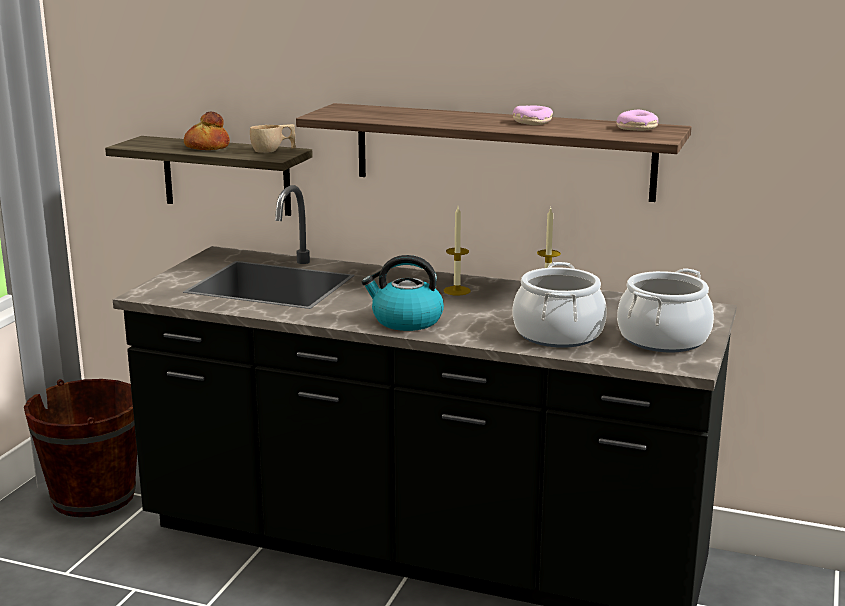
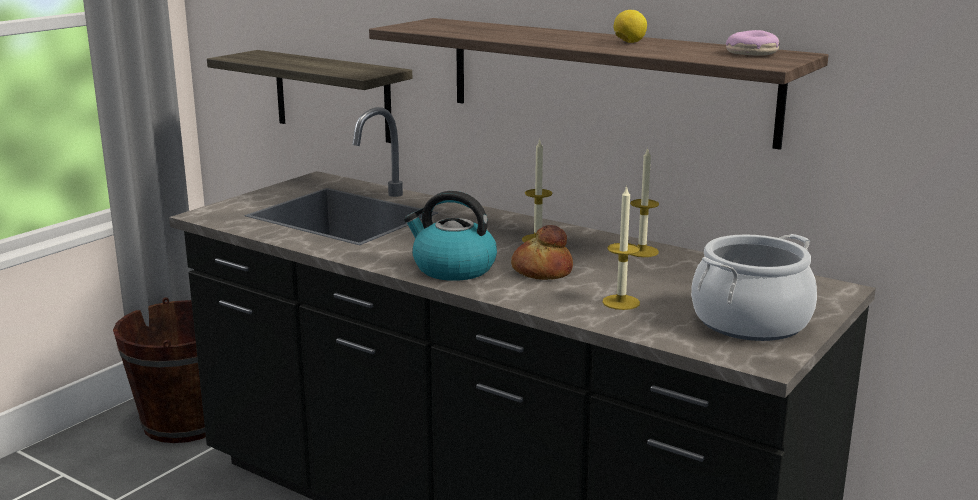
camera: 15 degrees right, 0 degrees up
(206, 147) = (305, 62): bread -> bread (541, 271)
(273, 151) = (367, 69): beige cup -> none
(532, 122) = (629, 42): donut -> lemon
(558, 334) = (621, 302): cooking pot -> candle

